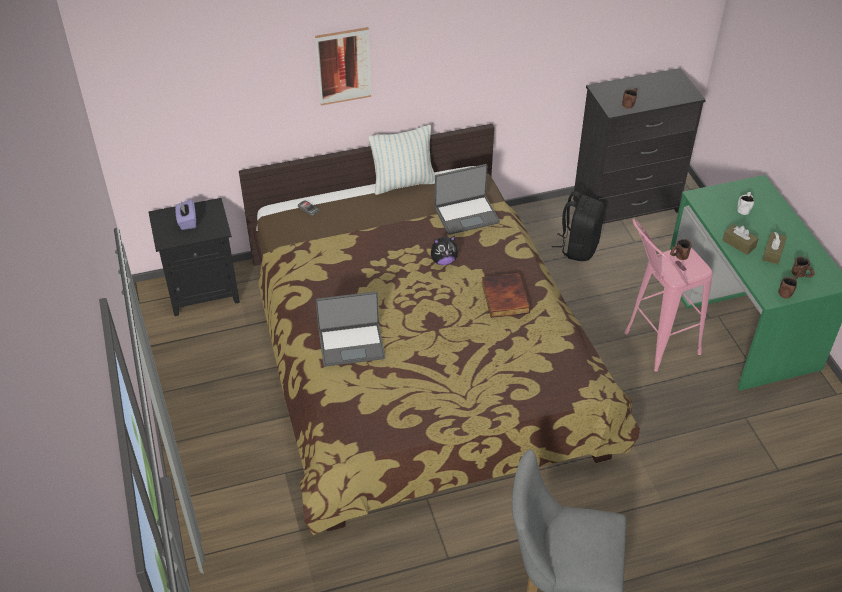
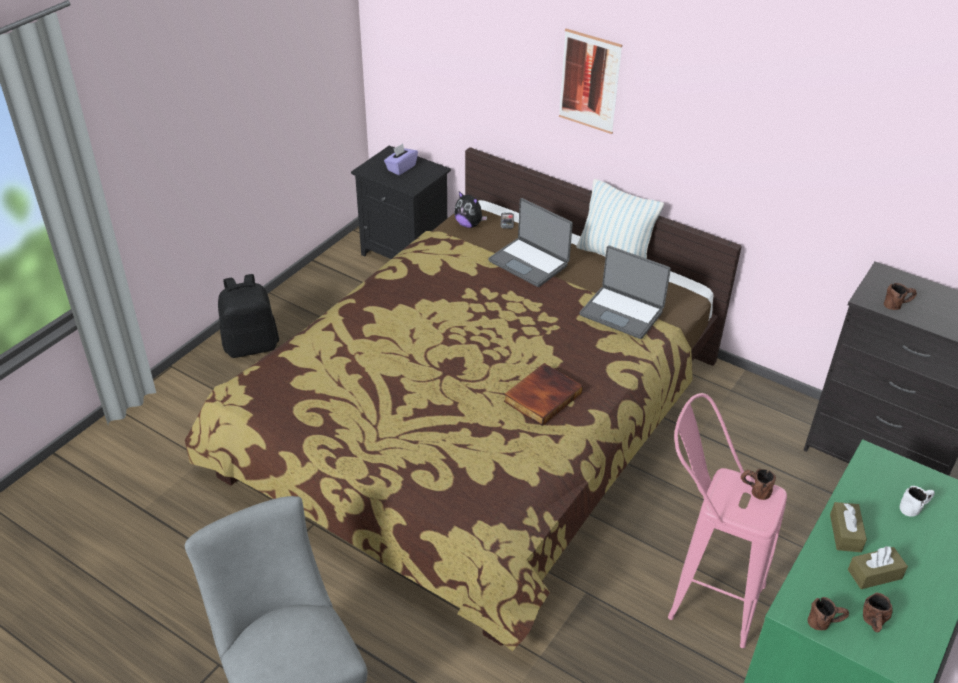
camera: 50 degrees right, 5 degrees down
(351, 344) = (367, 331): laptop -> laptop (529, 262)
(443, 261) = (540, 330): plush toy -> plush toy (469, 224)
(578, 247) = (764, 453): black backpack -> black backpack (251, 345)

